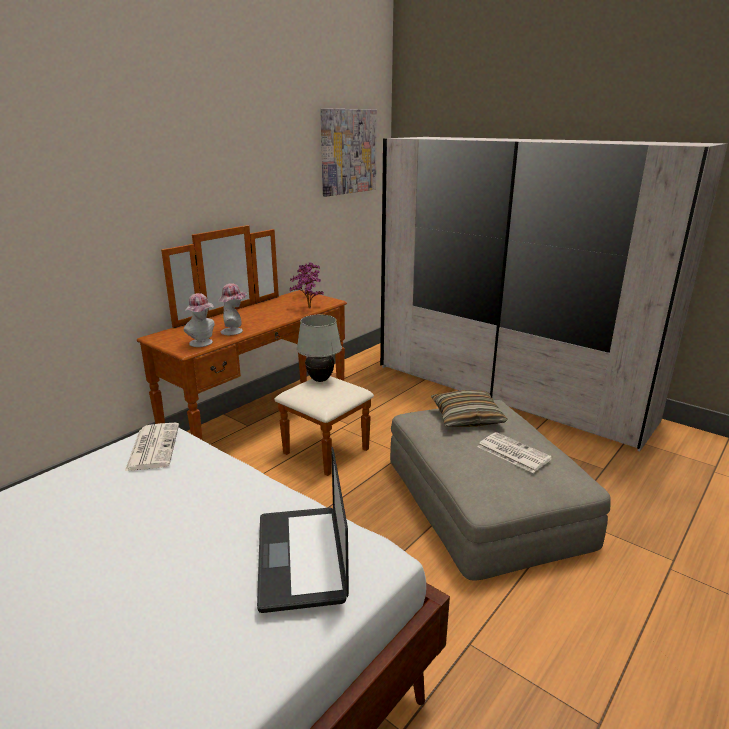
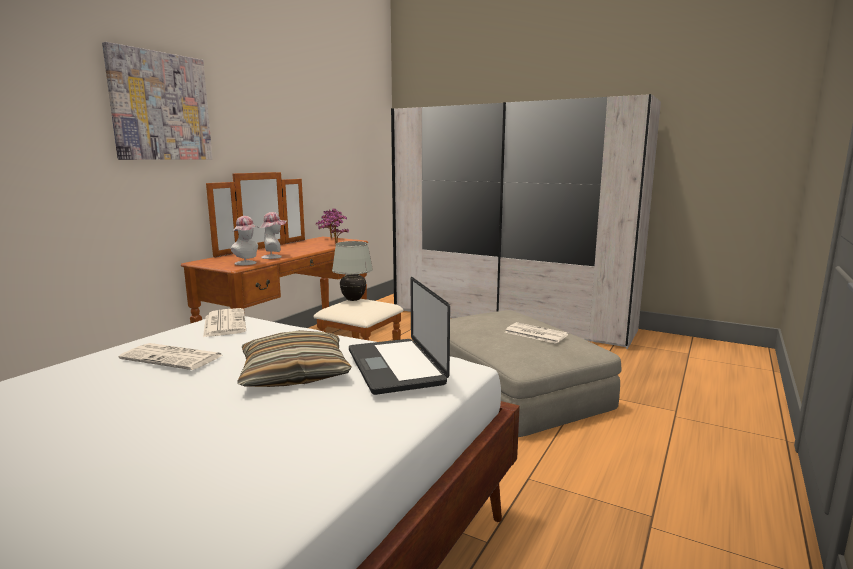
camera: 10 degrees left, 10 degrees down
(85, 507) = (174, 357): none -> newspaper
(348, 151) = (359, 122): picture -> picture (160, 107)
(467, 417) = (488, 317): pillow -> pillow (294, 374)

